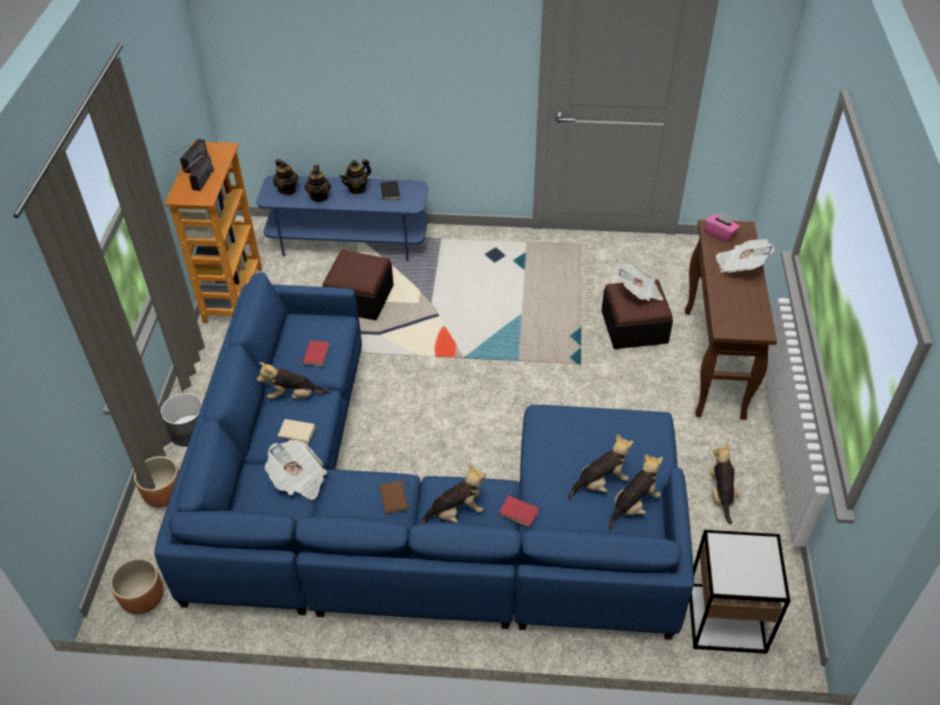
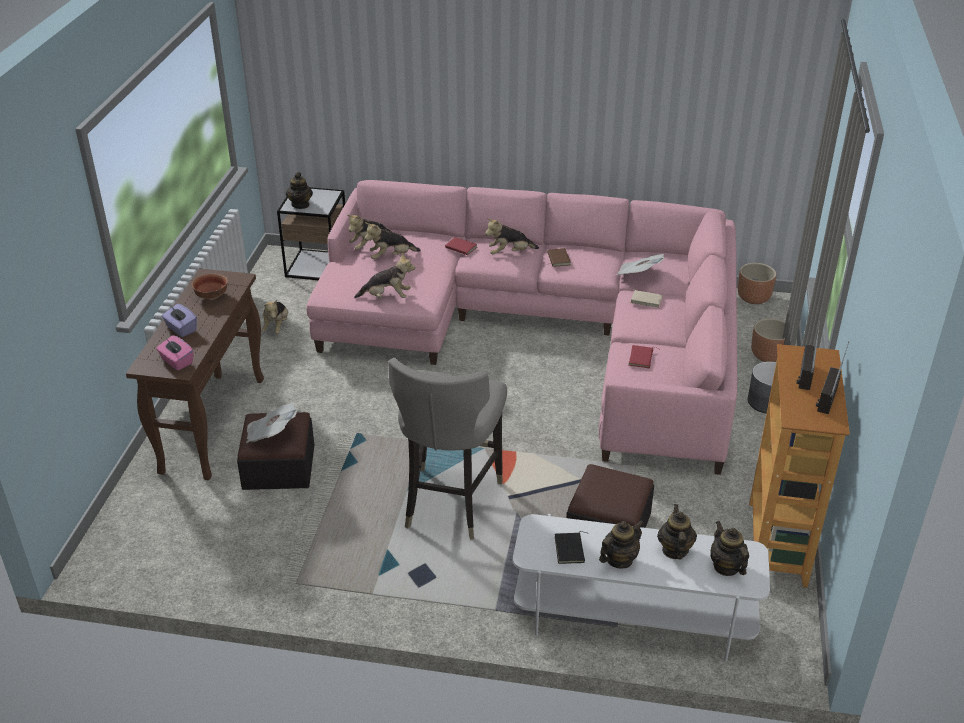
camera: 175 degrees left, 10 degrees down
(294, 396) = (656, 332): plush toy -> plush toy (387, 297)
(349, 241) = (632, 617): blue tv stand -> white tv stand
(412, 512) = (545, 332): blue sofa -> pink sofa
(484, 307) = (450, 503): none -> grey stool
(738, 305) = (211, 296): none -> bowl
(740, 266) = (181, 329): newspaper -> purple tissue box
(754, 551) = (300, 204): none -> teapot

